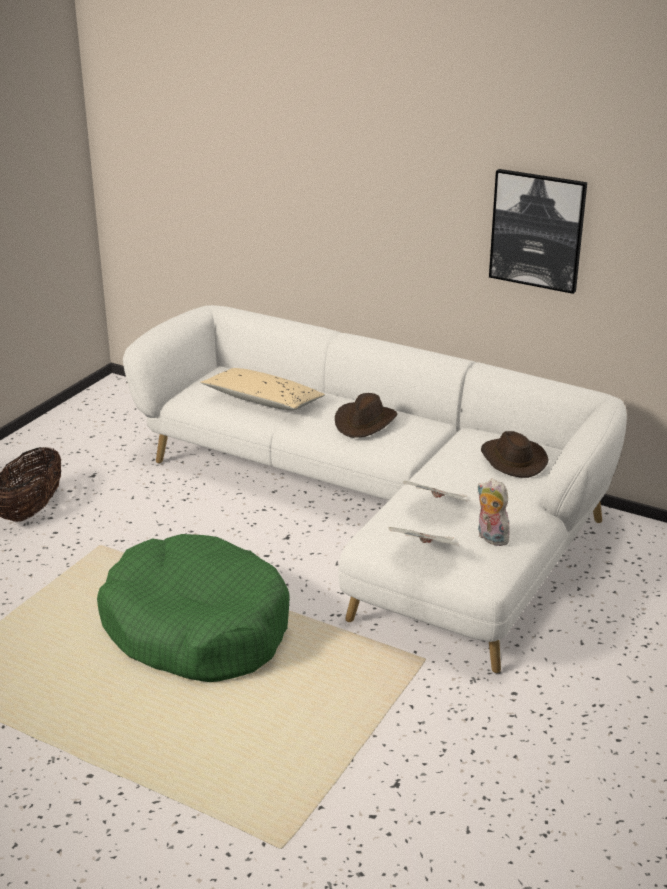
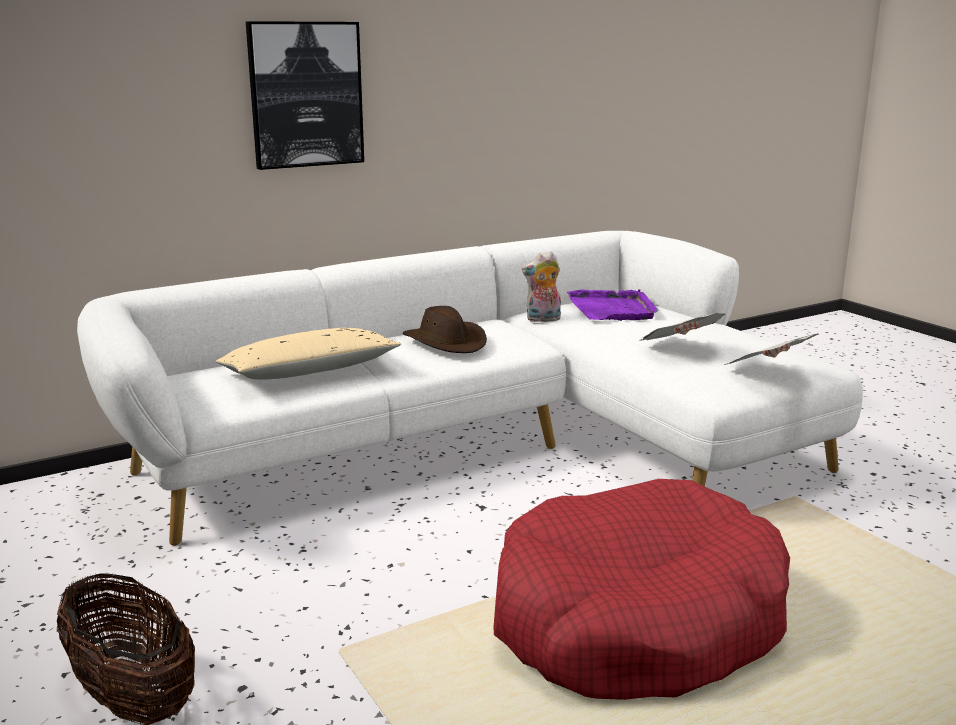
camera: 60 degrees left, 10 degrees down
(196, 628) = (636, 620): green dog bed -> red dog bed
(490, 538) = (757, 346): plush toy -> plush toy (543, 319)
(512, 460) = (613, 309): brown hat -> purple tray
(537, 230) = (514, 76): picture -> picture (306, 95)

